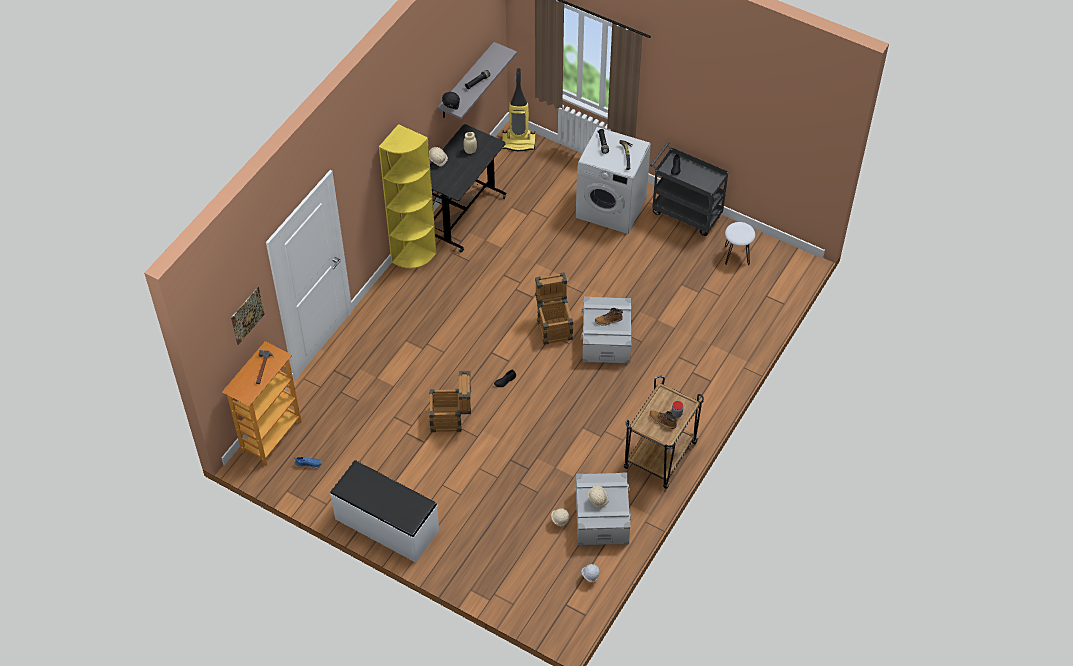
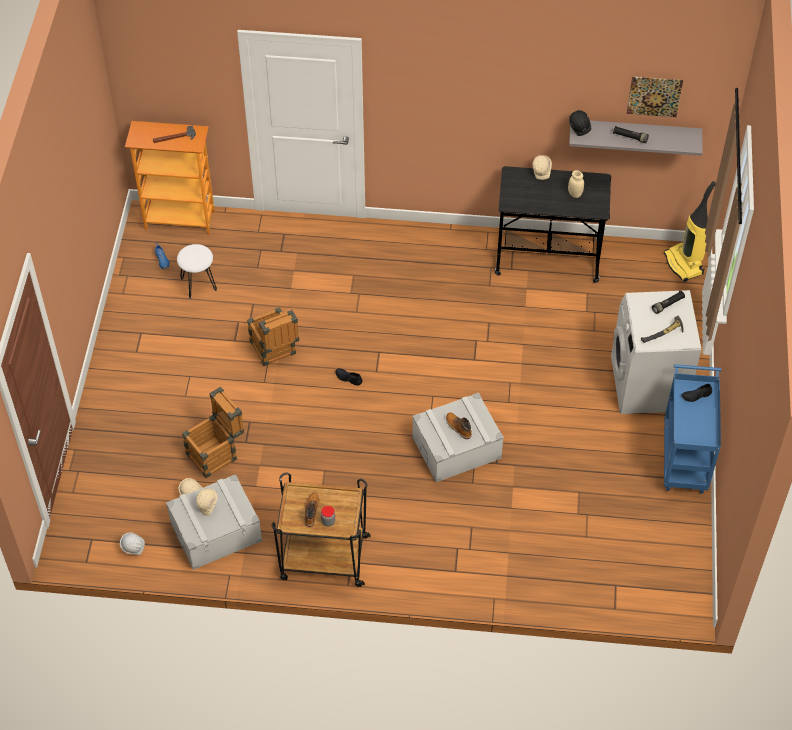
camera: 65 degrees right, 0 degrees up
(247, 315) = (191, 80): picture -> picture (654, 96)
(386, 525) = (120, 350): white bench -> none
(413, 259) = (461, 239): yellow bookcase -> none
(554, 326) = (446, 393): crate -> crate (217, 453)
(684, 215) = (684, 458): grey cart -> blue cart
(736, 256) = (657, 533): white stool -> white stool (198, 284)

